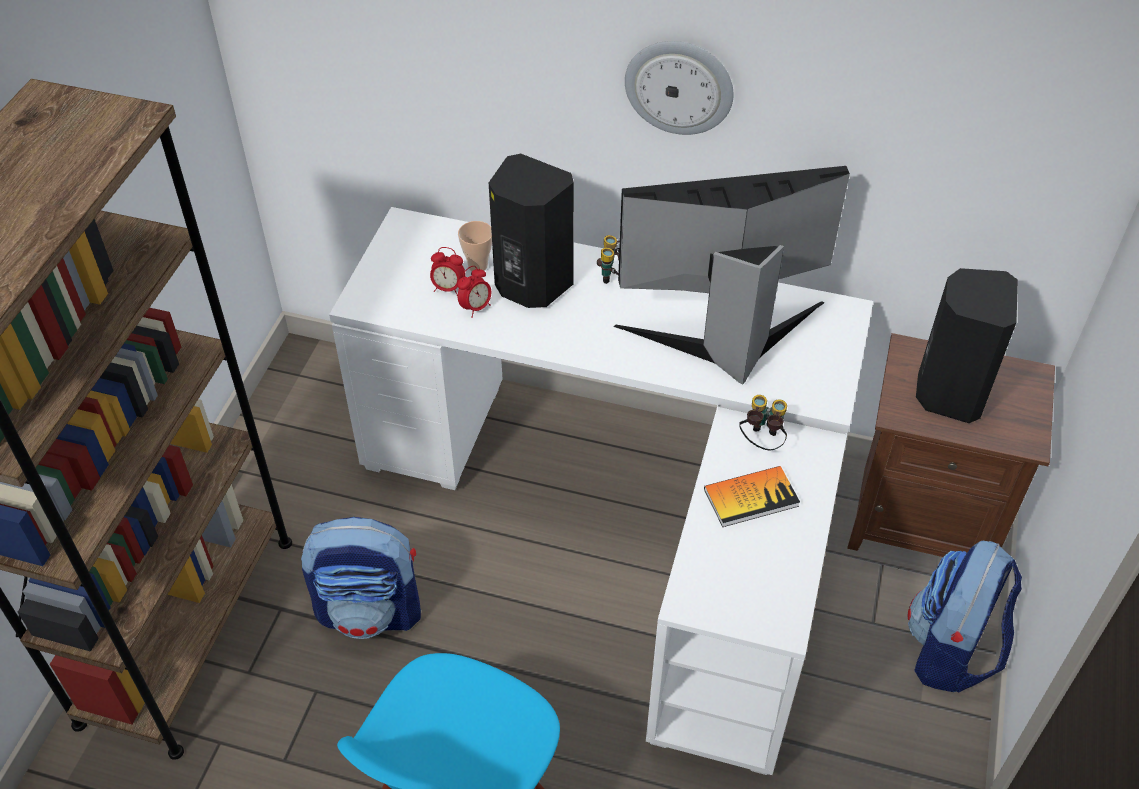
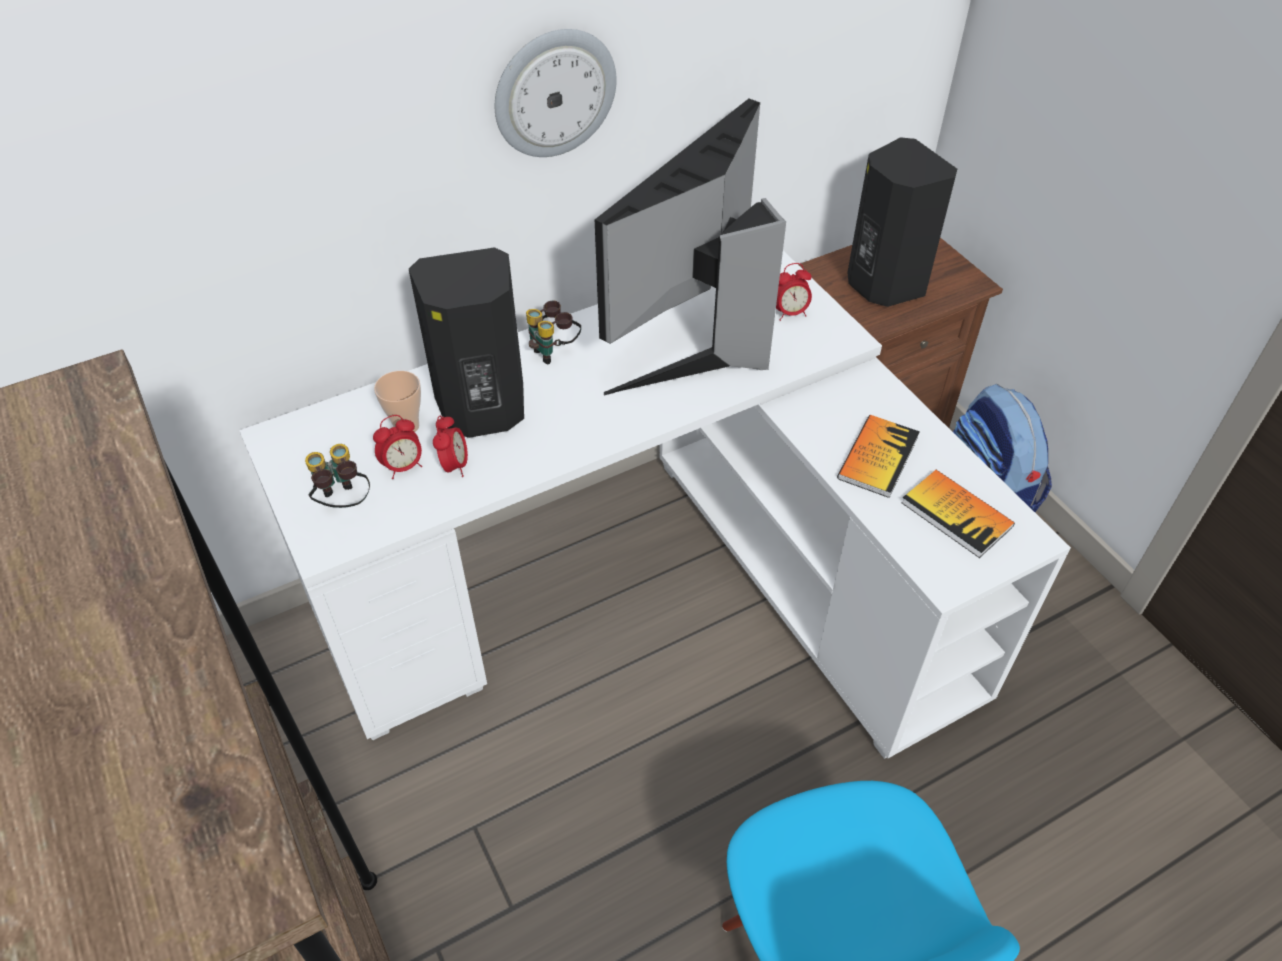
camera: 45 degrees left, 0 degrees up
(371, 610) = (530, 866): backpack -> none
(753, 572) = (956, 514): none -> book
(761, 441) = (827, 408): binoculars -> binoculars (343, 502)
(812, 358) = (790, 313): none -> alarm clock

